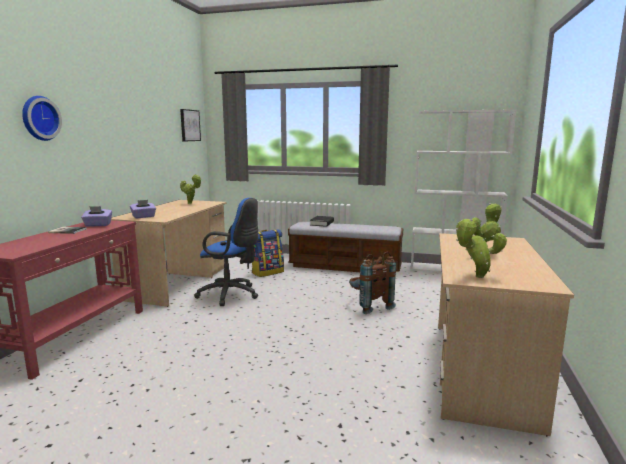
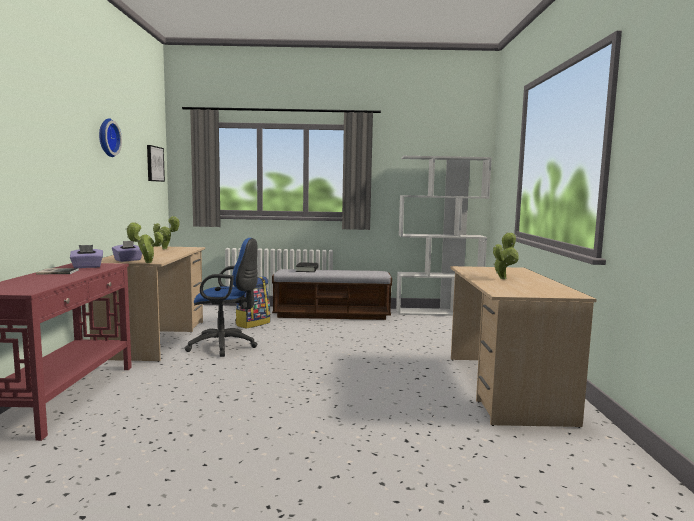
camera: 15 degrees left, 5 degrees down
(39, 118) = (27, 142): wall clock -> wall clock (107, 137)
(369, 306) = (376, 346): brown backpack -> none
(476, 277) = (514, 291): potted plant -> potted plant (146, 262)

